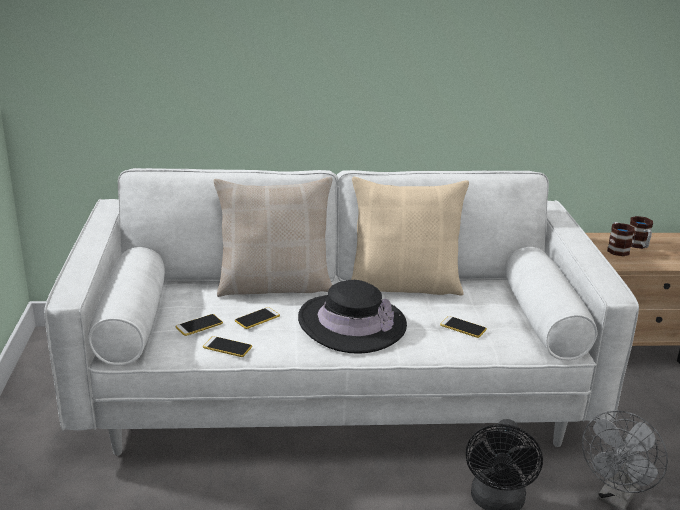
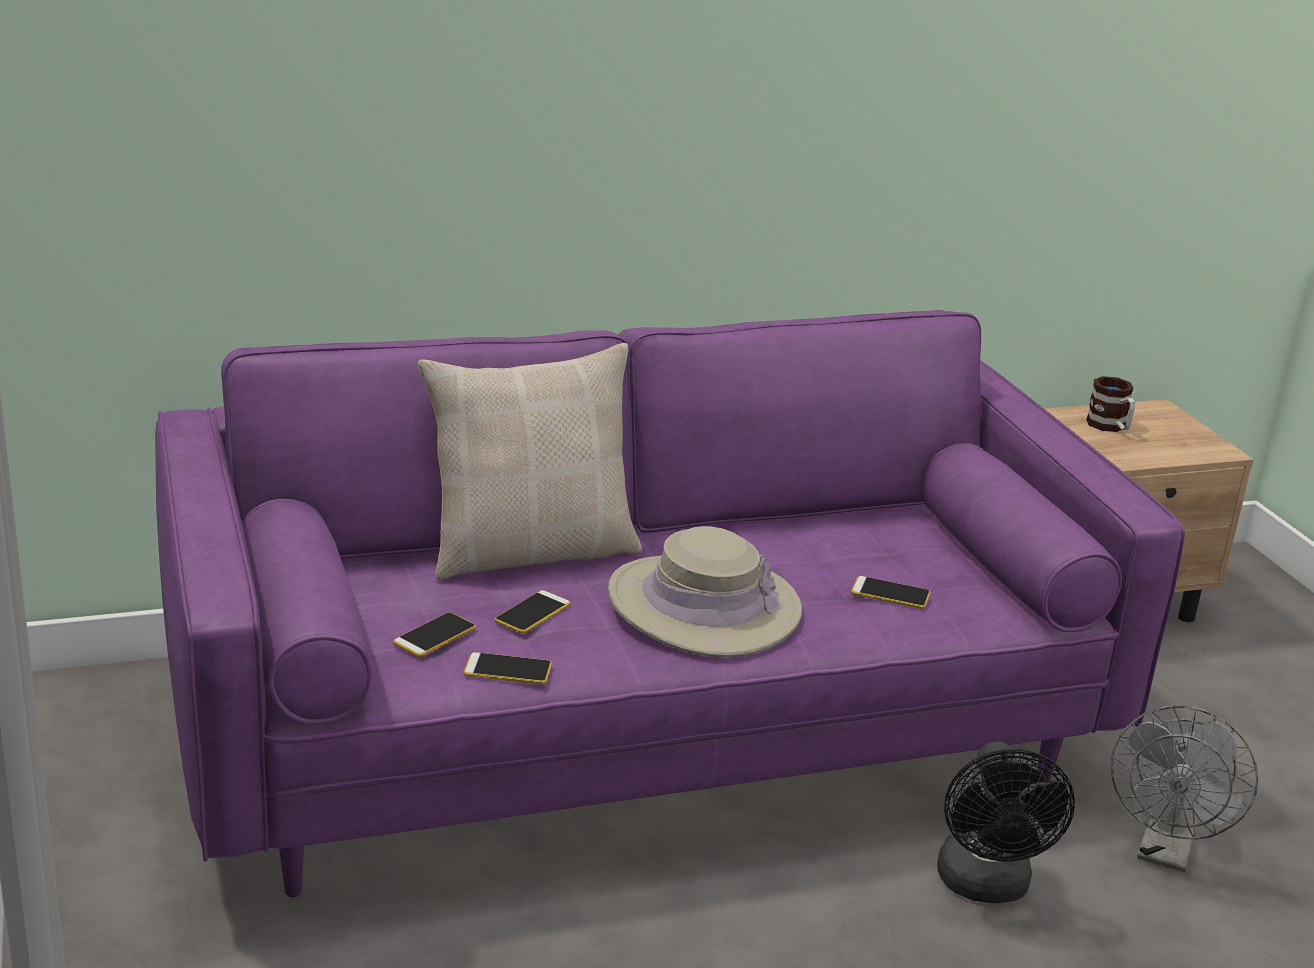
camera: 15 degrees left, 0 degrees up
(335, 388) = (639, 728): white sofa -> purple sofa
(352, 324) = (703, 606): black hat -> beige hat
(404, 285) = (756, 529): beige pillow -> none
(616, 249) = (1078, 435): mug -> none

